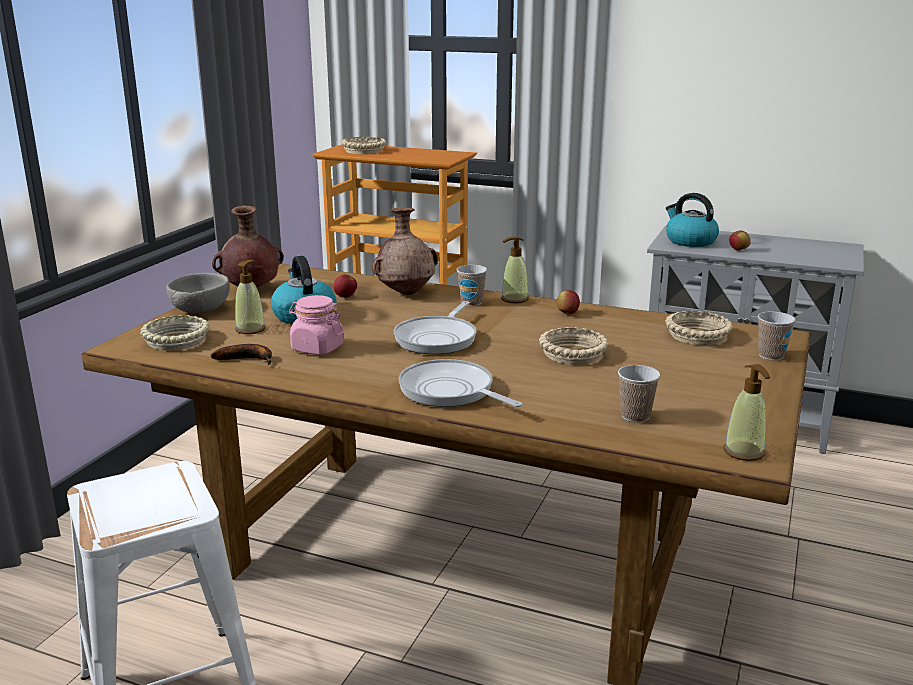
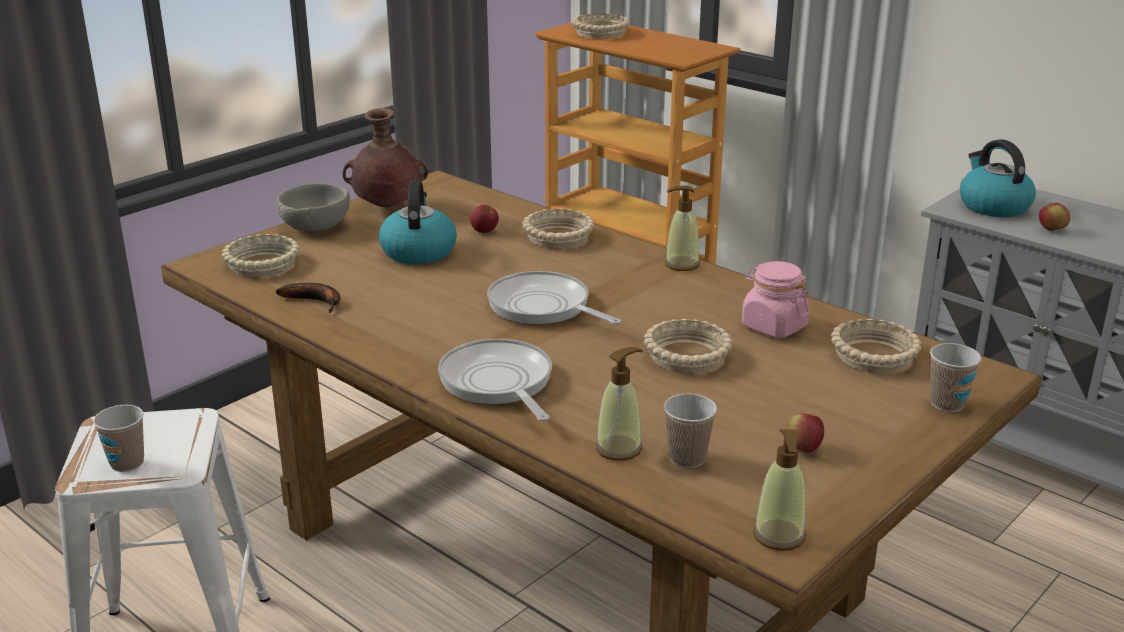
camera: 20 degrees right, 5 degrees up
(251, 329) = (348, 261): soap dispenser -> soap dispenser (619, 448)
(317, 348) = (399, 298): pink jar -> pink jar (773, 326)
(406, 293) = (558, 236): brown vase -> beige bowl
(438, 338) = (543, 307): frying pan -> frying pan turned 90 degrees clockwise
(471, 303) = (624, 262): cup -> cup (127, 463)
(567, 313) = (731, 295): apple -> apple (803, 449)

